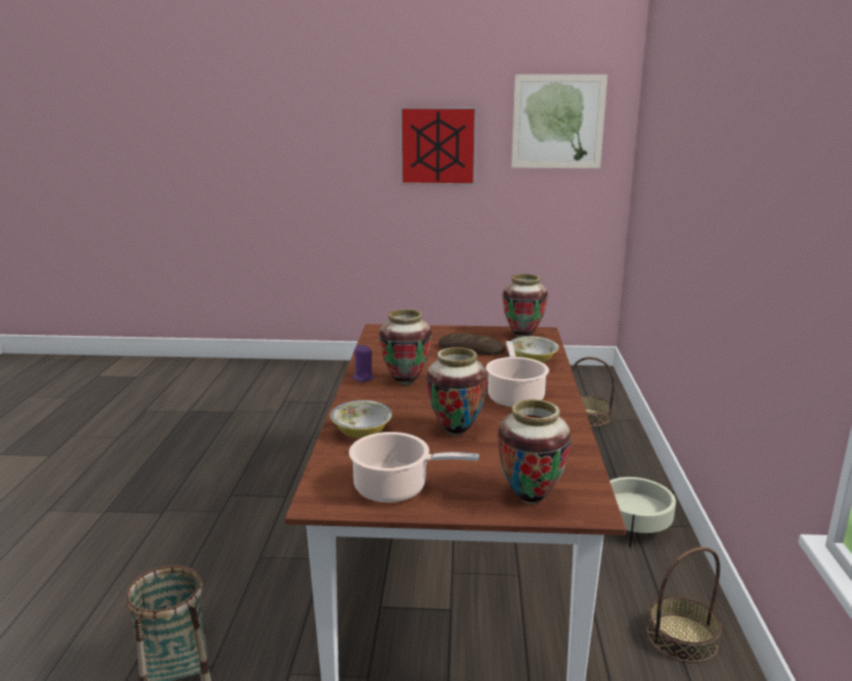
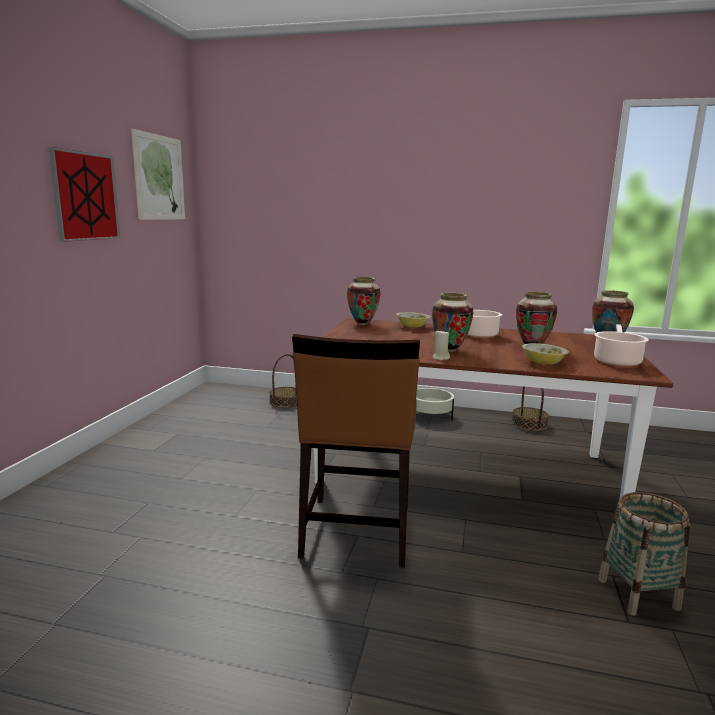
camera: 80 degrees left, 5 degrees down
(292, 494) = (355, 531): none -> brown chair
(363, 378) = (440, 358): purple candle -> beige candle
(471, 349) = (385, 334): bread -> none

